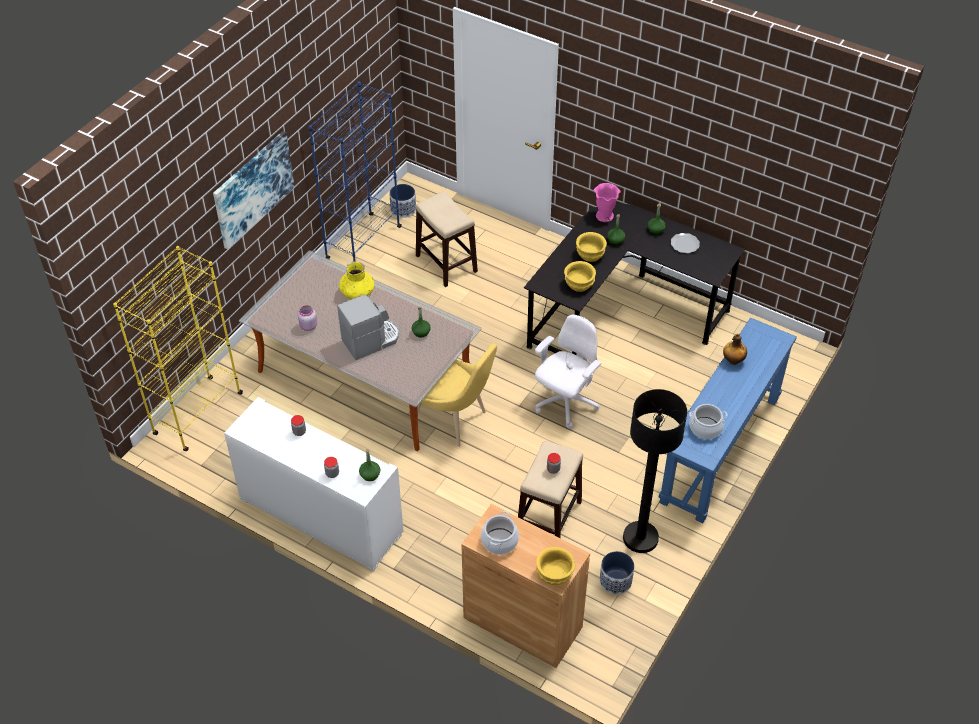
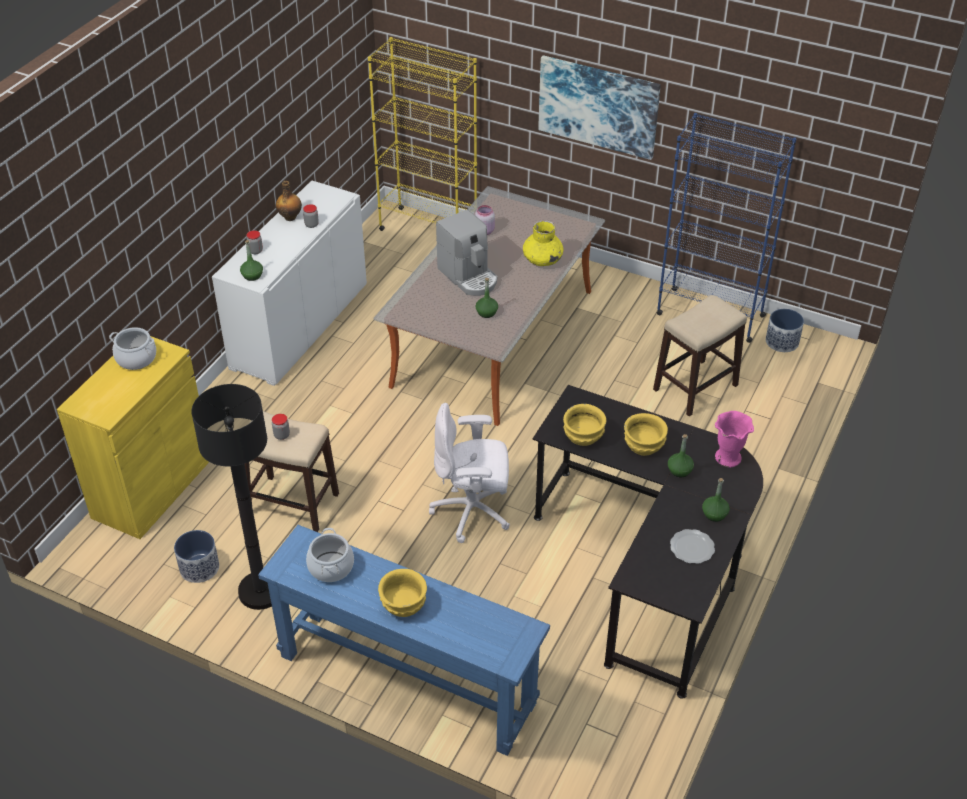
camera: 85 degrees right, 5 degrees down
(454, 421) = (435, 413): yellow chair -> none
(522, 622) = (152, 488): brown cabinet -> yellow cabinet
(554, 574) = (86, 401): yellow bowl -> yellow bowl (403, 603)
(565, 403) = (473, 512): white office chair -> white office chair turned 150 degrees clockwise
(733, 360) = (458, 600): bottle -> bottle (290, 217)

